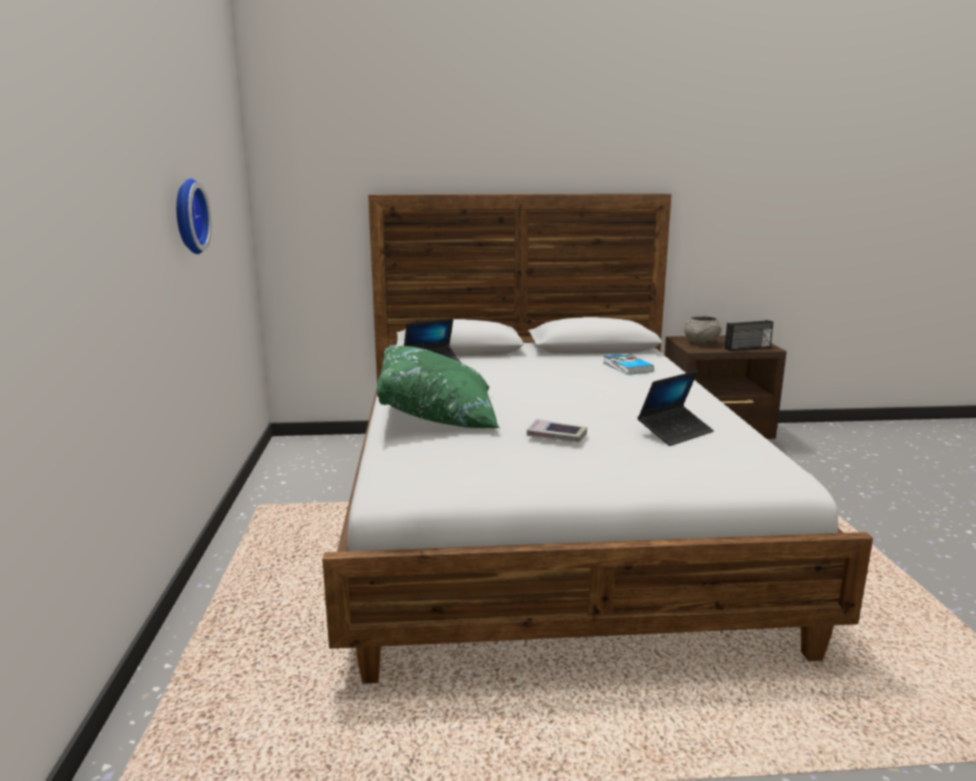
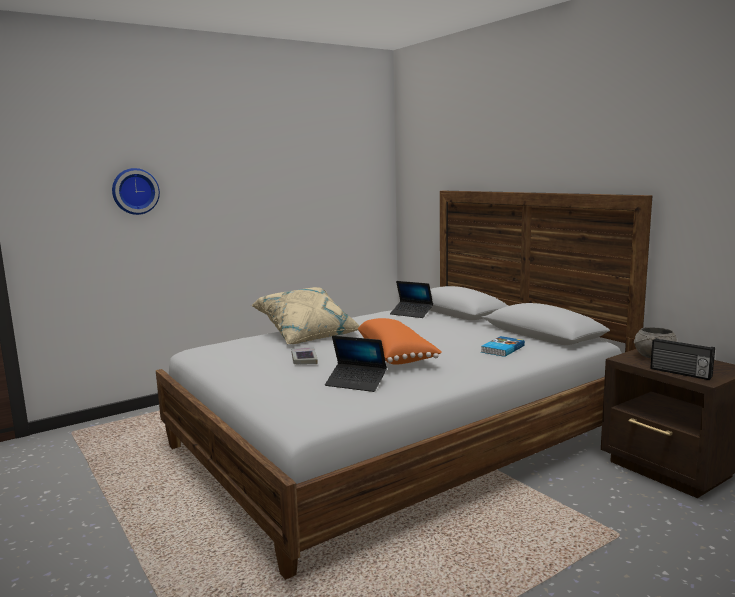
camera: 60 degrees right, 5 degrees down
(187, 216) = (277, 201): wall clock -> wall clock (135, 191)
(439, 416) = (308, 334): green pillow -> beige pillow
(593, 400) = (396, 355): none -> orange pillow

